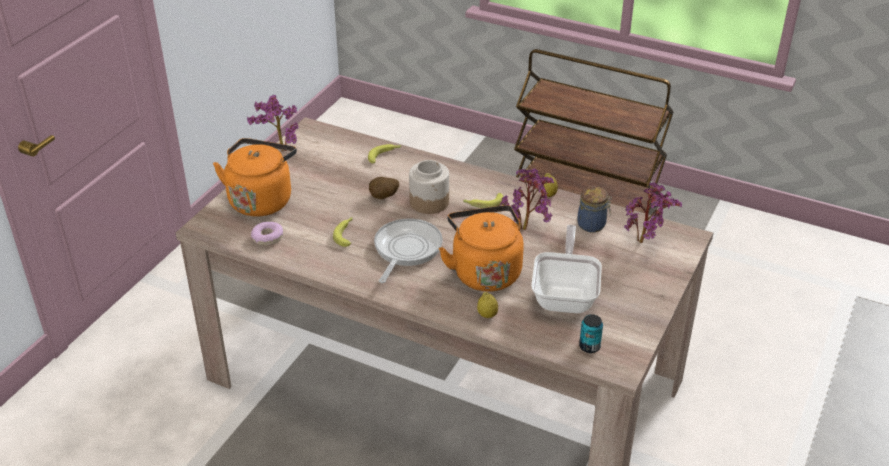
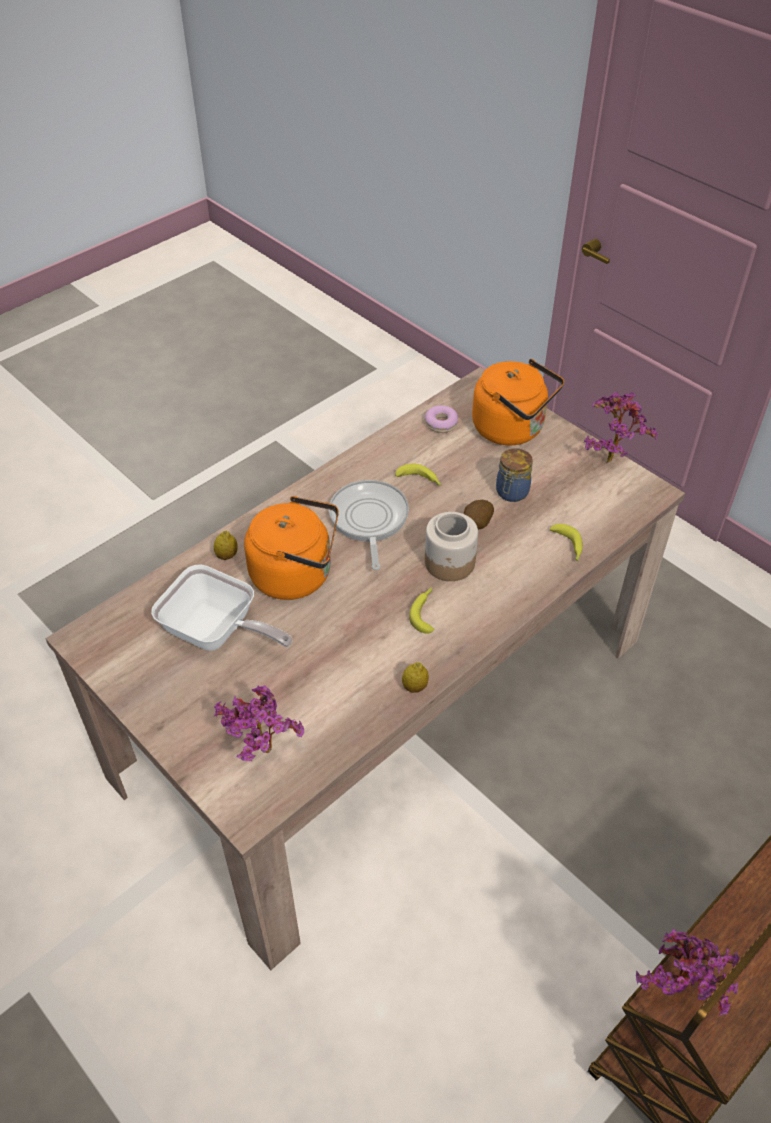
camera: 110 degrees right, 10 degrees up
(406, 250) = (369, 520): frying pan -> frying pan turned 135 degrees counterclockwise
(528, 228) = (354, 640): potted plant -> potted plant (679, 992)
(589, 346) = (127, 623): can -> none
(592, 225) = (328, 711): jar -> jar (511, 493)

